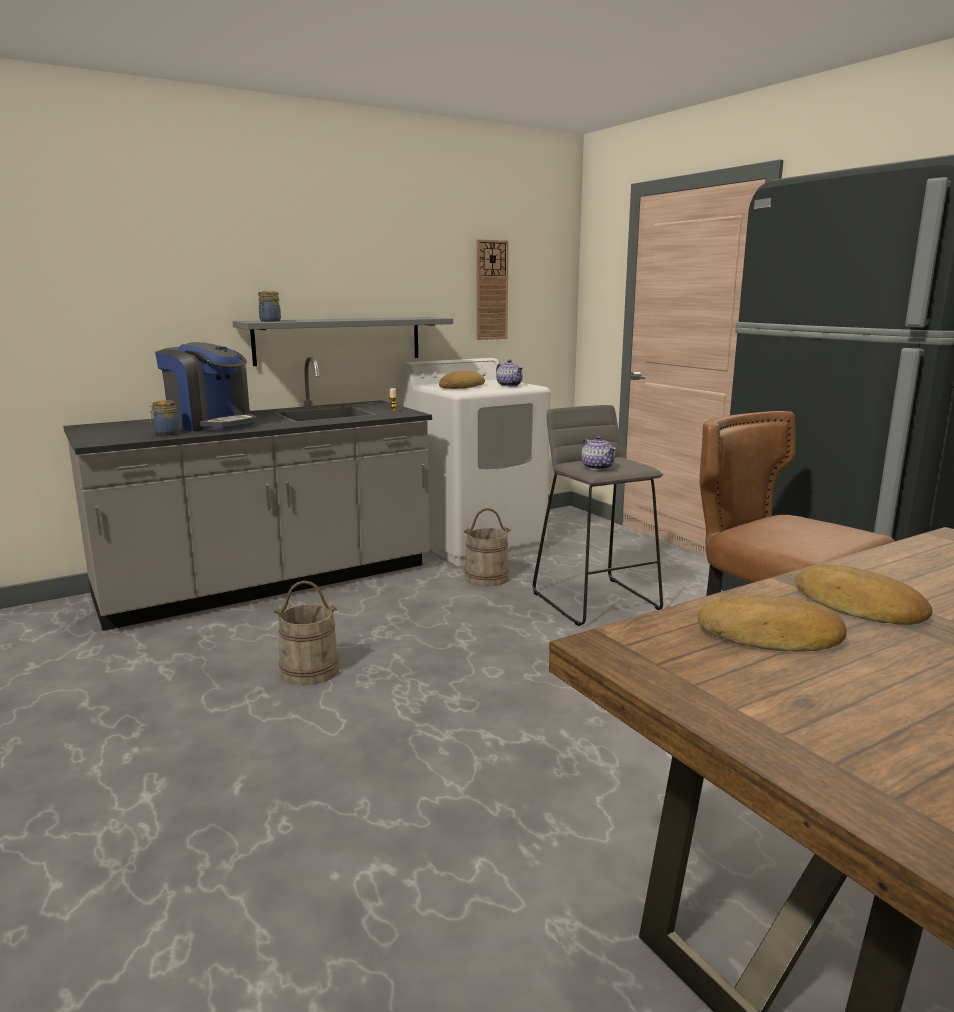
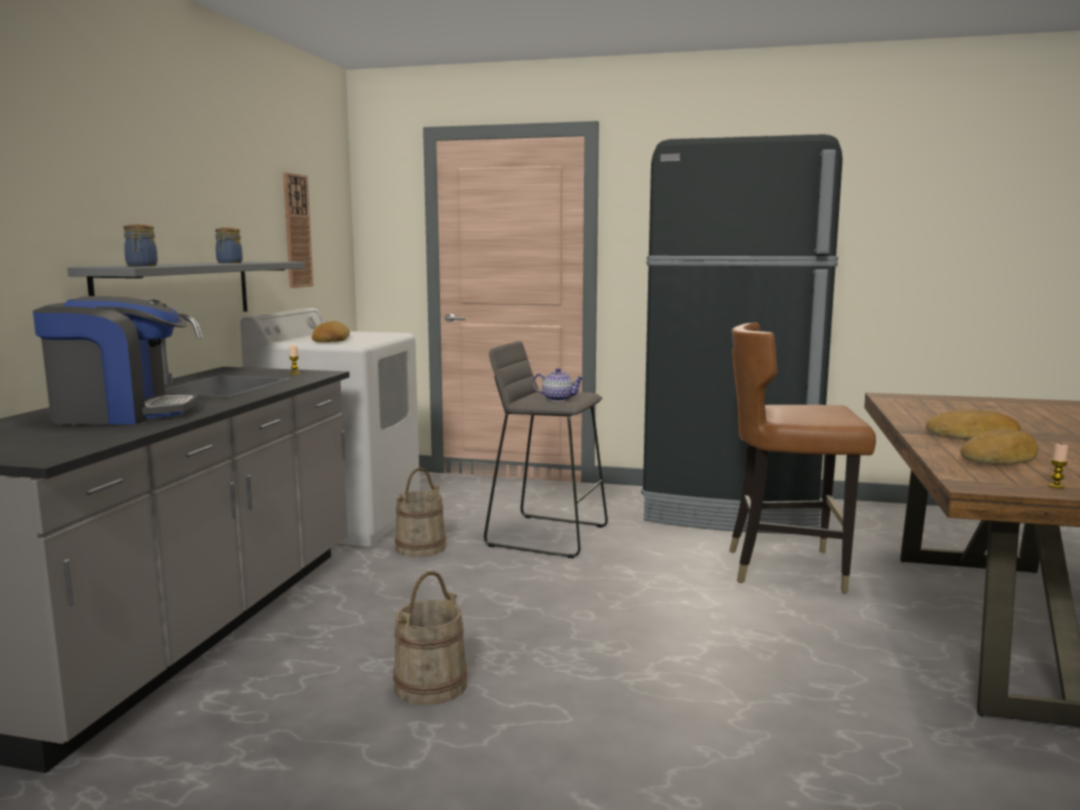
camera: 45 degrees left, 5 degrees down
(166, 434) = (110, 432): jar -> jar (229, 263)
(509, 385) = (371, 334): teapot -> none
(693, 684) = (1056, 486): none -> candle

